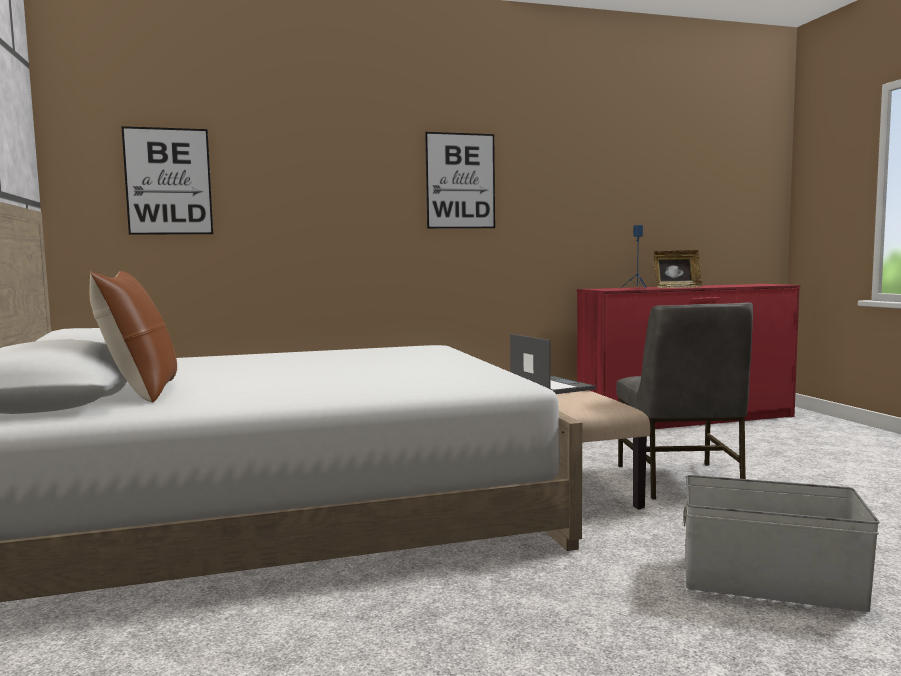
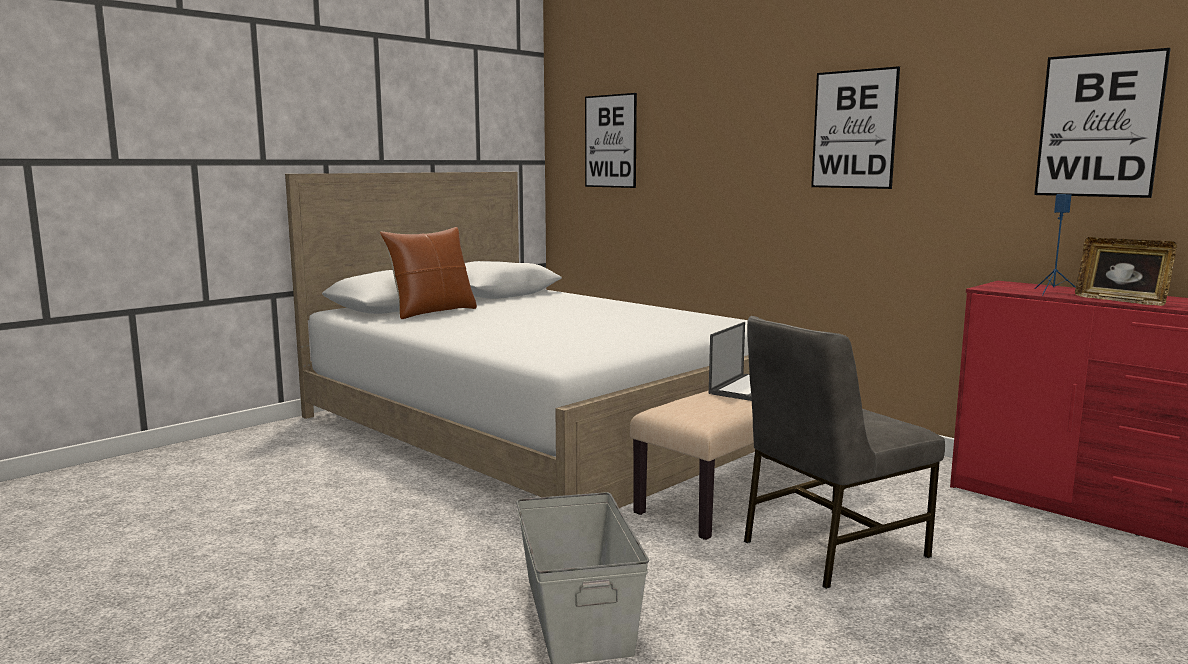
camera: 60 degrees right, 5 degrees up
(619, 185) = (1098, 125): none -> picture

